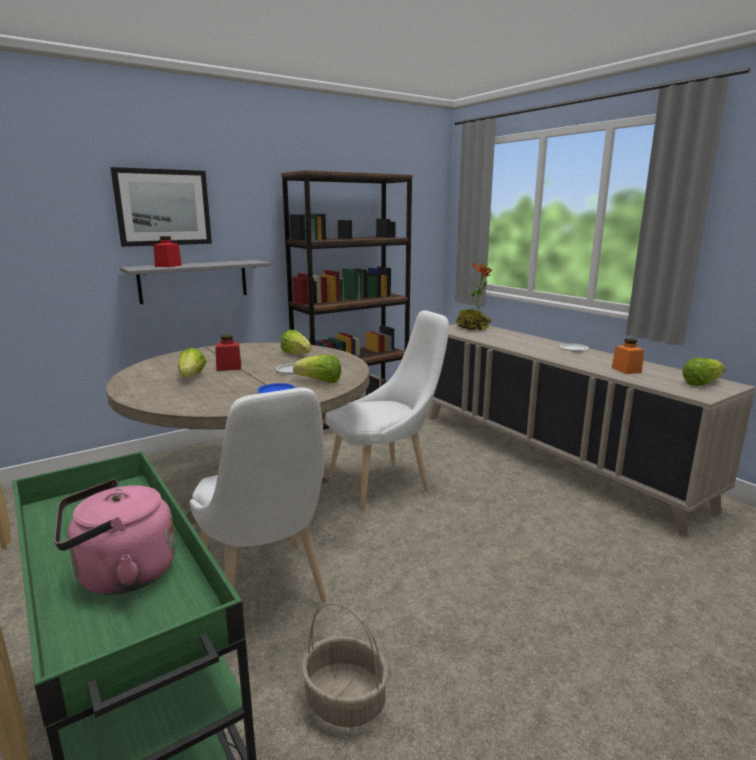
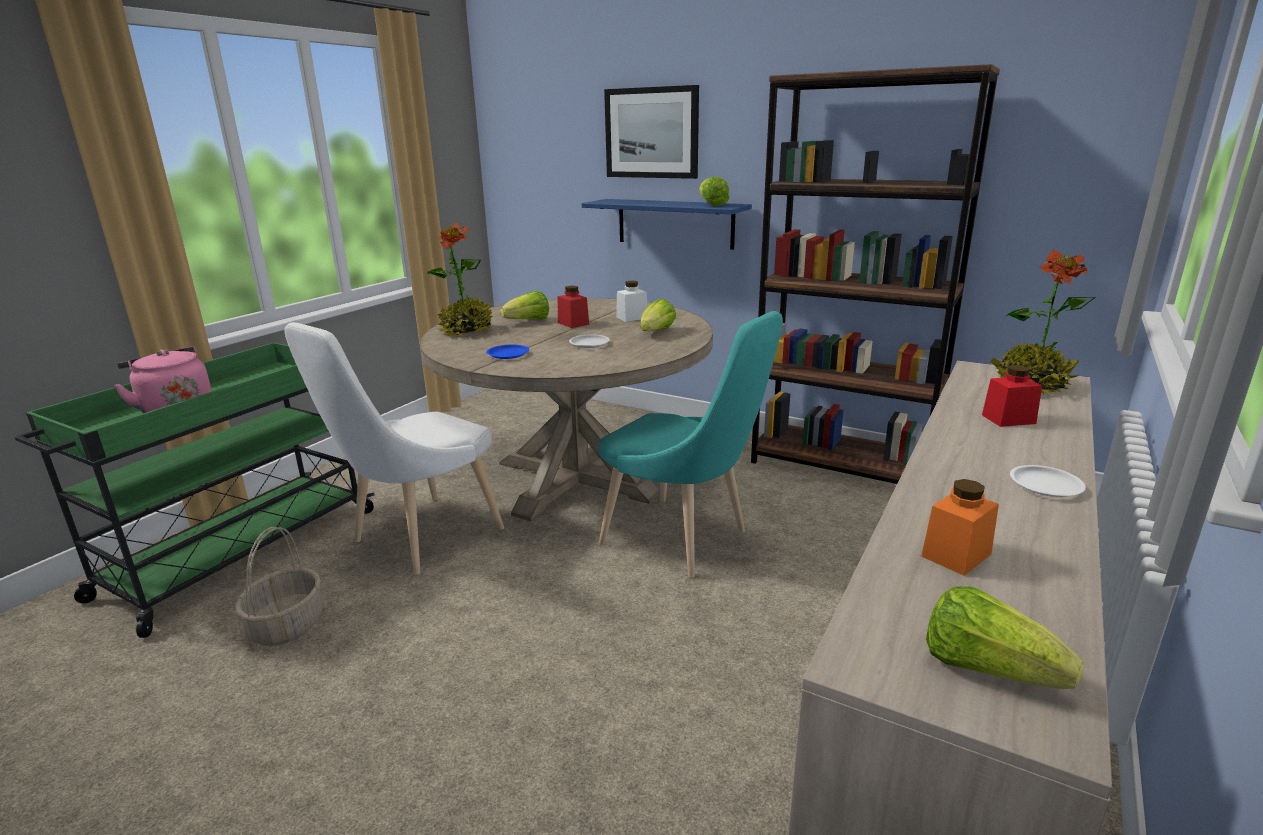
camera: 65 degrees right, 5 degrees up
(168, 266) = (633, 202): red jar -> red jar (1008, 419)
(174, 397) = (467, 330): none -> potted plant
(194, 281) = (675, 223): grey shelf -> blue shelf
(248, 354) = (632, 317): none -> white jar
(320, 381) = (561, 360): lettuce -> lettuce (711, 205)
(385, 483) = (683, 540): white chair -> turquoise chair

